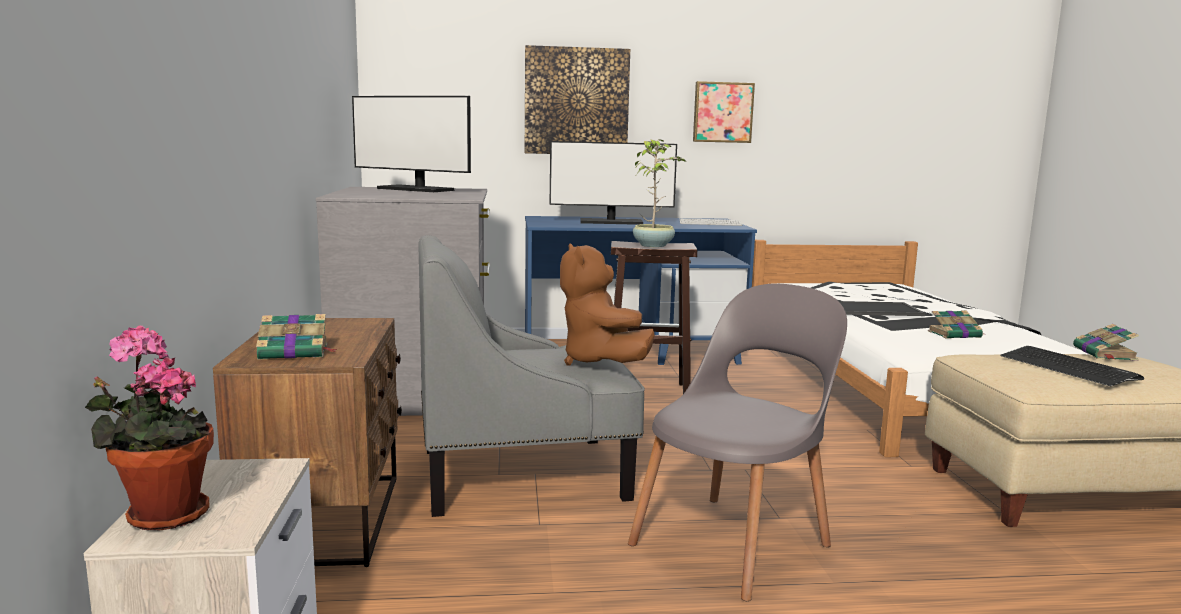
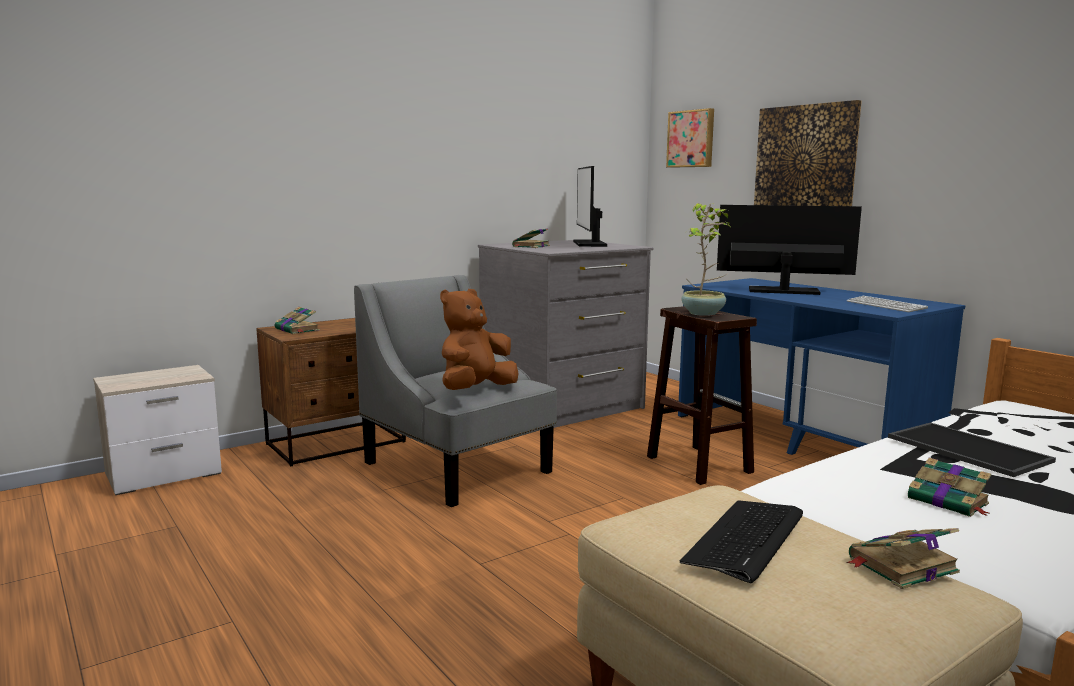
camera: 60 degrees right, 0 degrees up
(161, 515) = (132, 376): potted plant -> none
(397, 195) = (530, 246): none -> book
(611, 222) = (783, 291): monitor -> monitor turned 135 degrees clockwise
(722, 112) = (970, 167): picture -> picture (691, 139)
(735, 541) = (415, 554): grey chair -> none

